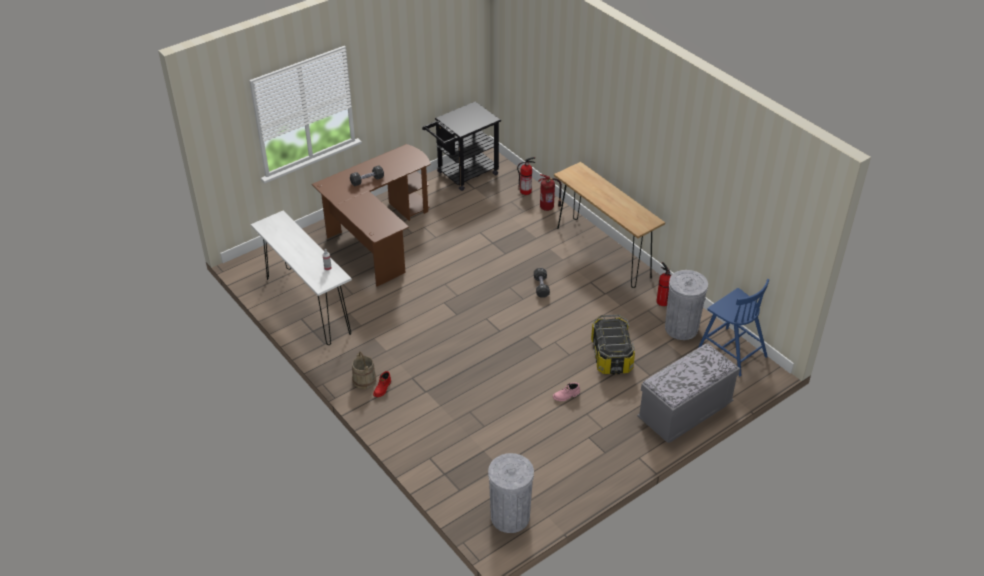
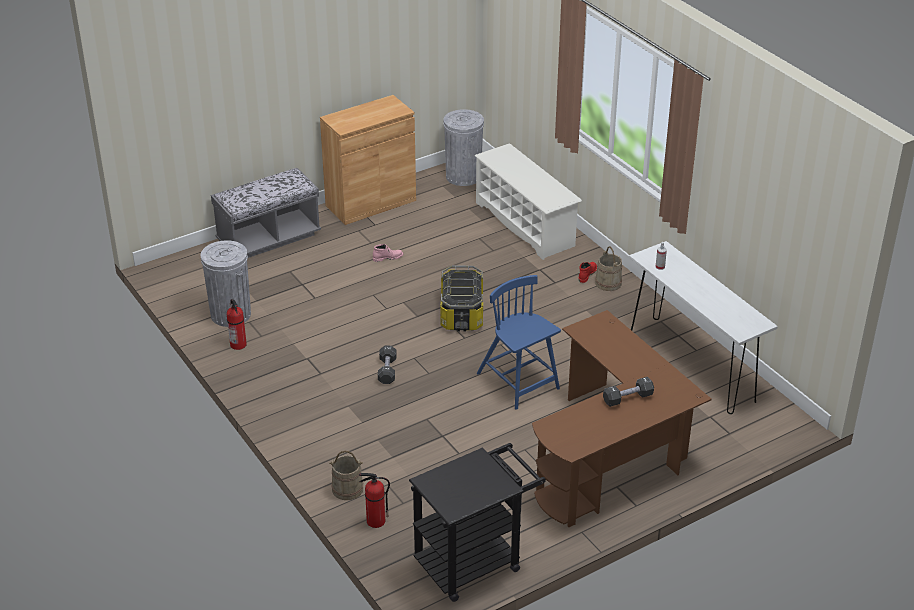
camera: 175 degrees left, 5 degrees down
(439, 447) = (525, 224): none -> white shoe rack
(548, 207) = (347, 488): fire extinguisher -> beige bucket
(600, 467) = (371, 203): none -> brown cabinet
(603, 252) = (288, 412): brown console table -> none
(611, 356) = (326, 291): storage box -> storage box (462, 313)
(731, 351) = (186, 288): blue chair -> blue chair (518, 382)

